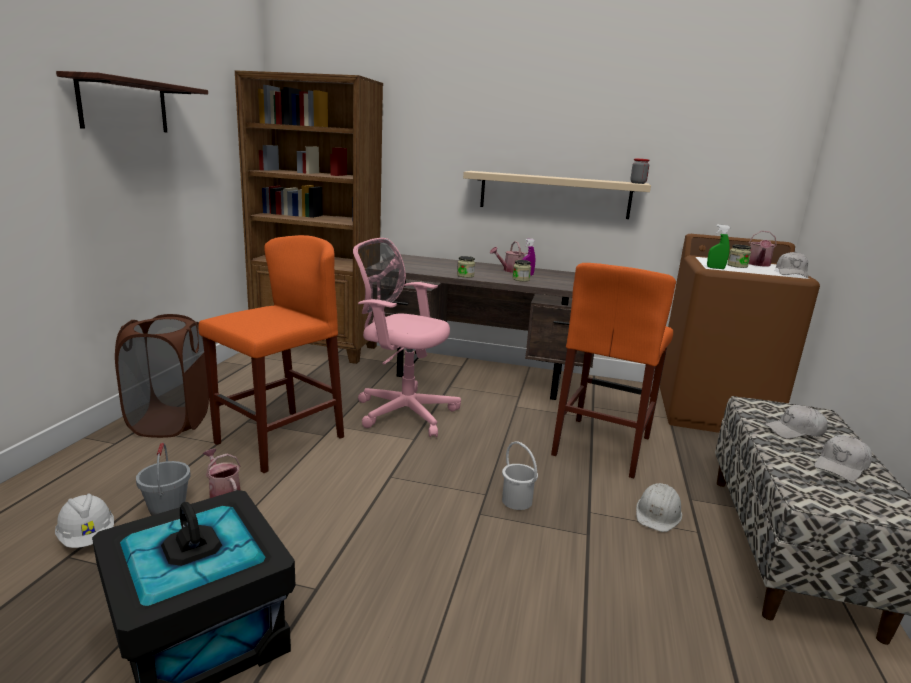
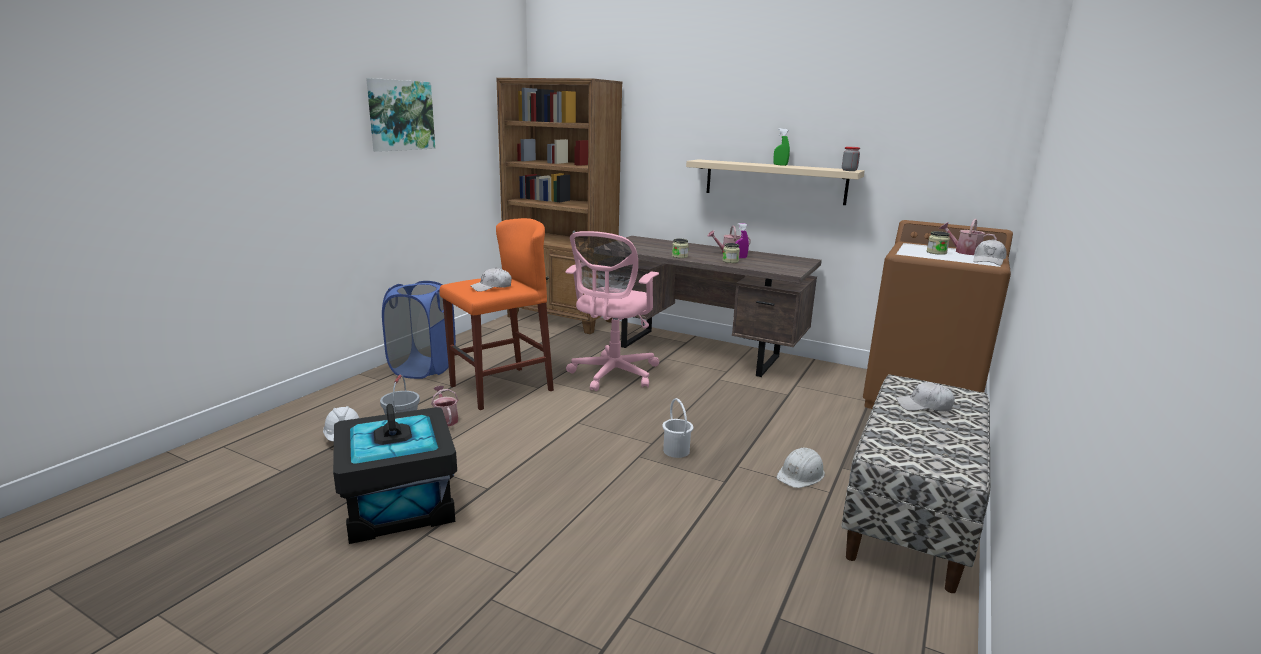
camera: 15 degrees right, 0 degrees up
(124, 105) = (400, 115): shelf -> picture
(170, 422) = (423, 368): brown laundry basket -> blue laundry basket
(402, 411) = (612, 375): pink office chair -> pink office chair turned 105 degrees counterclockwise
(602, 446) = (783, 418): orange stool -> none
(715, 268) = (907, 254): green spray bottle -> green spray bottle (780, 165)
(758, 264) = (964, 252): watering can -> watering can turned 90 degrees clockwise
(841, 466) = (941, 435): white cap -> white cap (491, 287)

